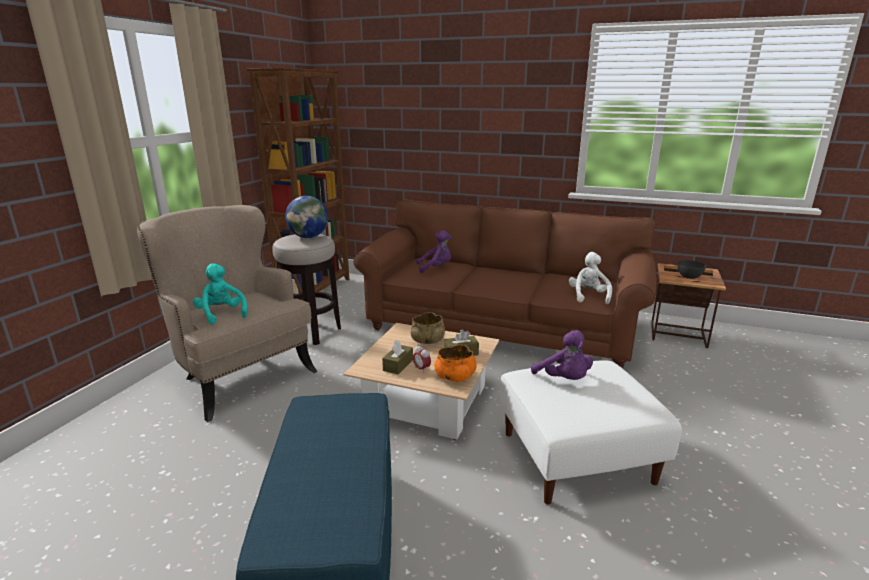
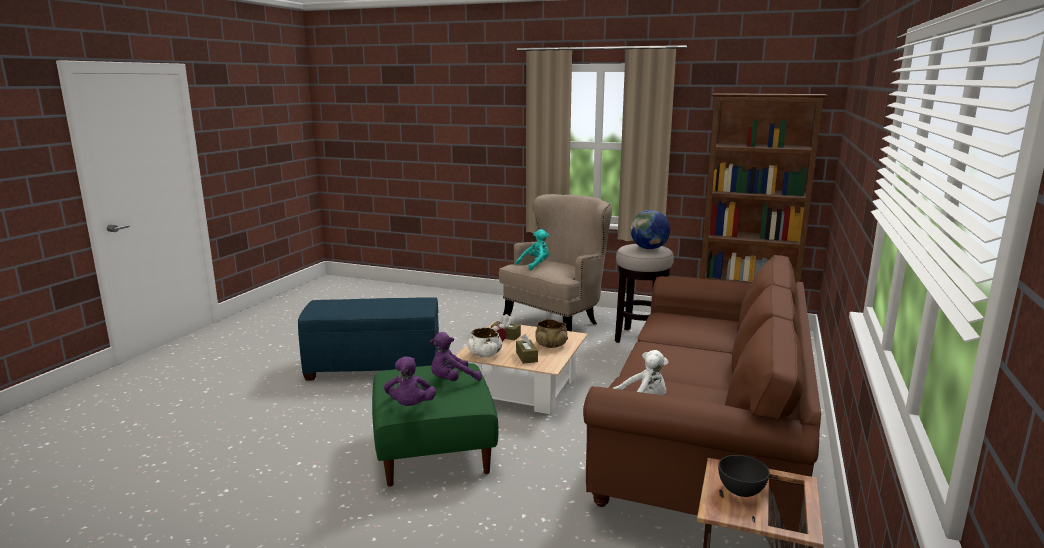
camera: 90 degrees right, 5 degrees down
(436, 268) = (698, 327): purple plush toy -> purple plush toy (410, 406)
(455, 377) = (485, 354): orange bowl -> white bowl
(576, 458) = (433, 450): white ottoman -> green ottoman

